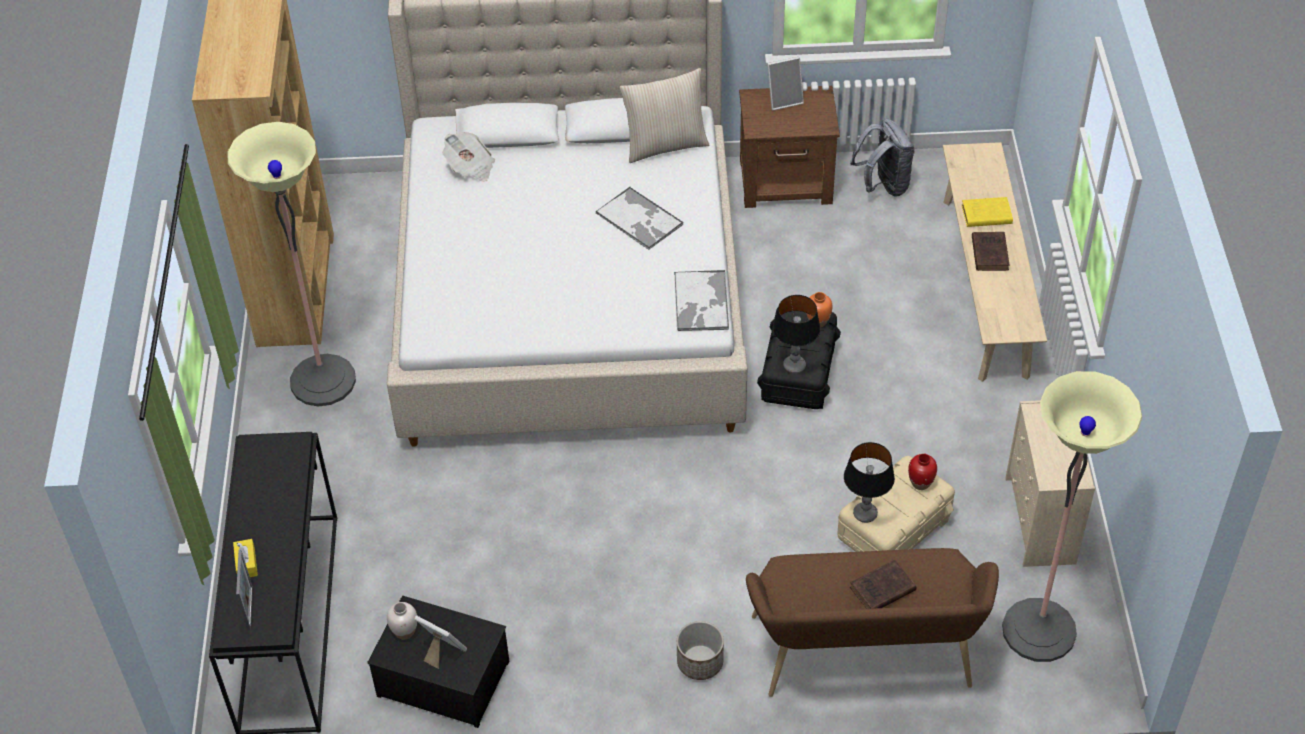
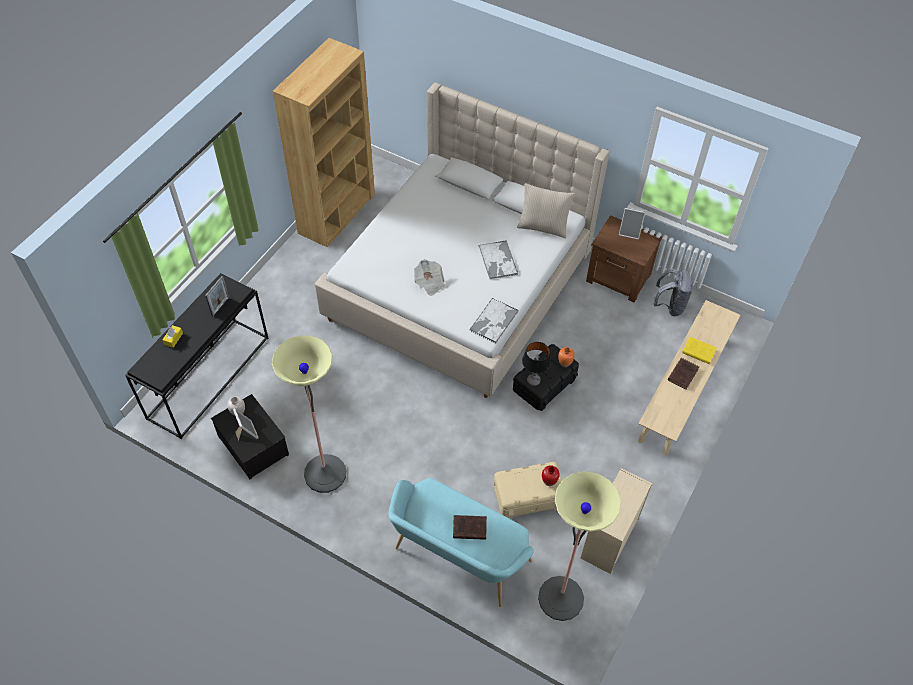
camera: 30 degrees right, 5 degrees up
(250, 608) = (157, 362): picture frame -> picture frame (220, 306)
(323, 381) = (314, 266): floor lamp -> floor lamp (325, 474)
(470, 167) = (437, 191): newspaper -> newspaper (429, 283)
(699, 662) = (376, 509): planter -> none
(865, 514) = (506, 481): table lamp -> none
(865, 660) = (457, 558): brown bench -> turquoise bench

